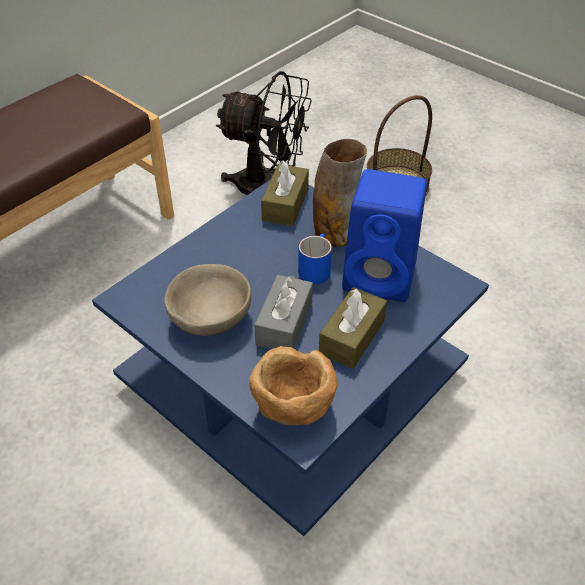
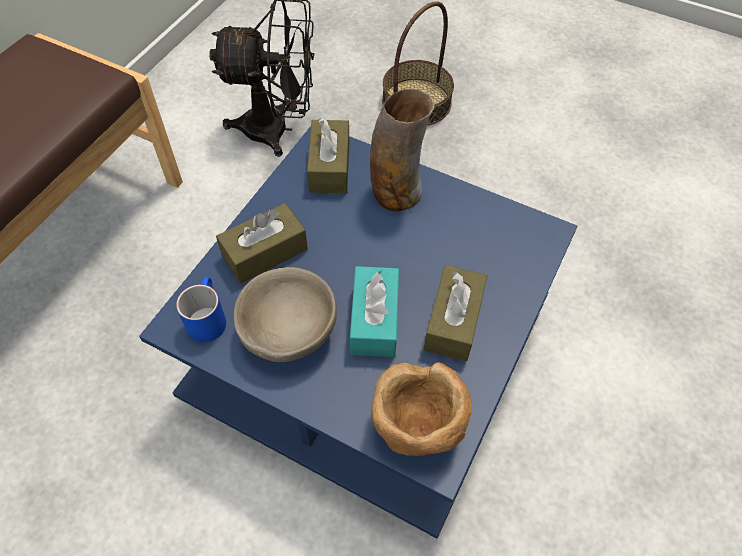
camera: 15 degrees left, 10 degrees up
(211, 258) = (265, 252): none -> brown tissue box
(284, 323) = (374, 320): grey tissue box -> turquoise tissue box
(315, 268) = (387, 242): blue mug -> blue mug (206, 317)
(382, 277) = (463, 239): blue speaker -> none

